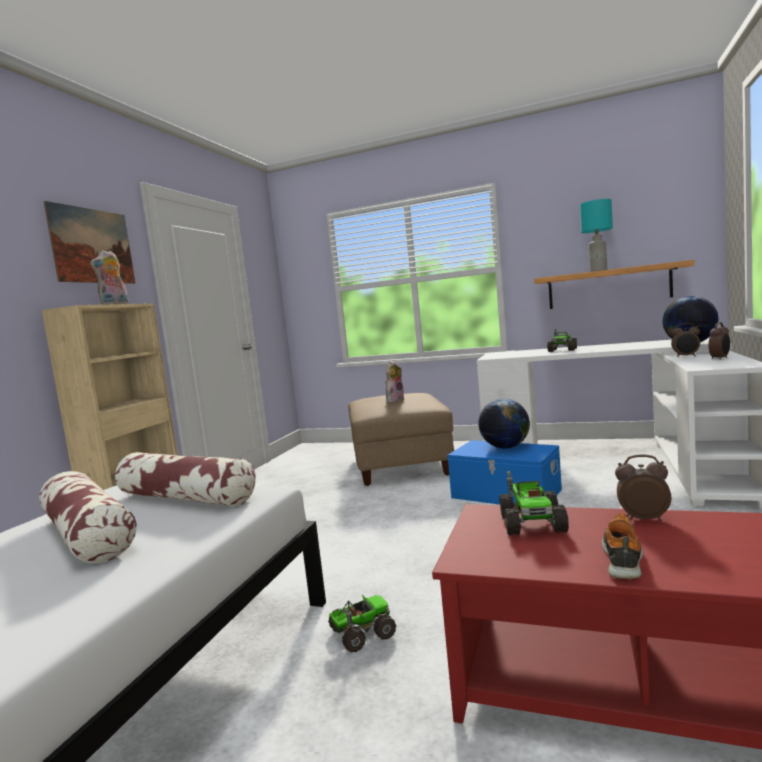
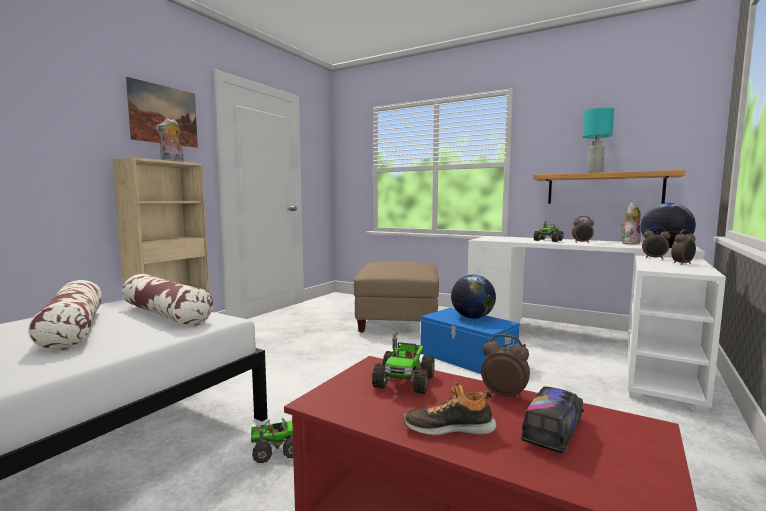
camera: 10 degrees right, 0 degrees up
(395, 400) = (398, 266): plush toy -> plush toy (629, 243)
(601, 348) = (582, 242): none -> alarm clock
(623, 559) = (449, 427): shoe -> shoe turned 120 degrees counterclockwise
(720, 542) = (553, 430): none -> toy truck

